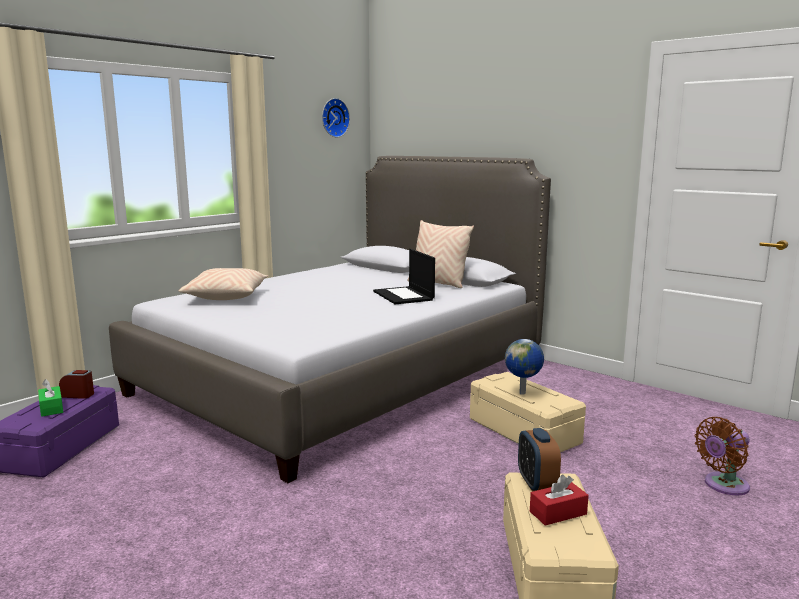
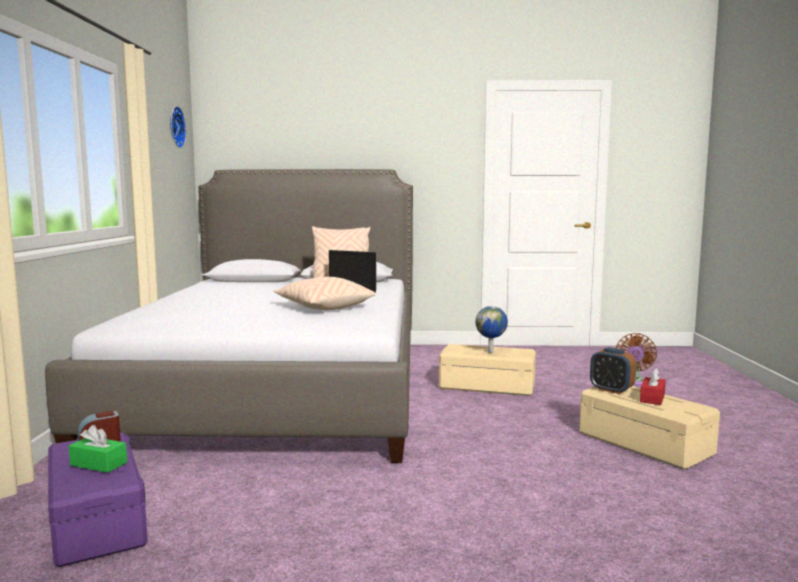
camera: 40 degrees left, 5 degrees down
(226, 296) = (180, 312): beige pillow -> beige pillow (323, 307)

